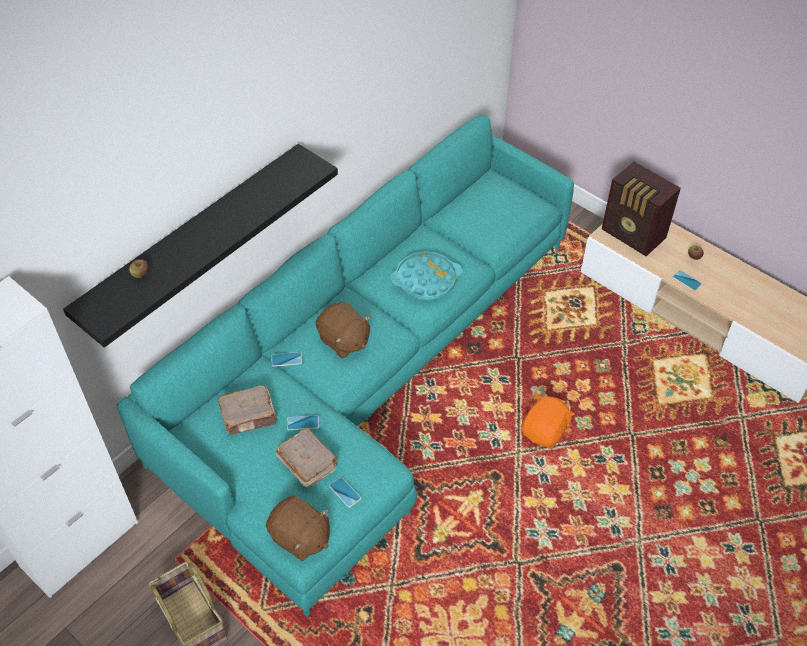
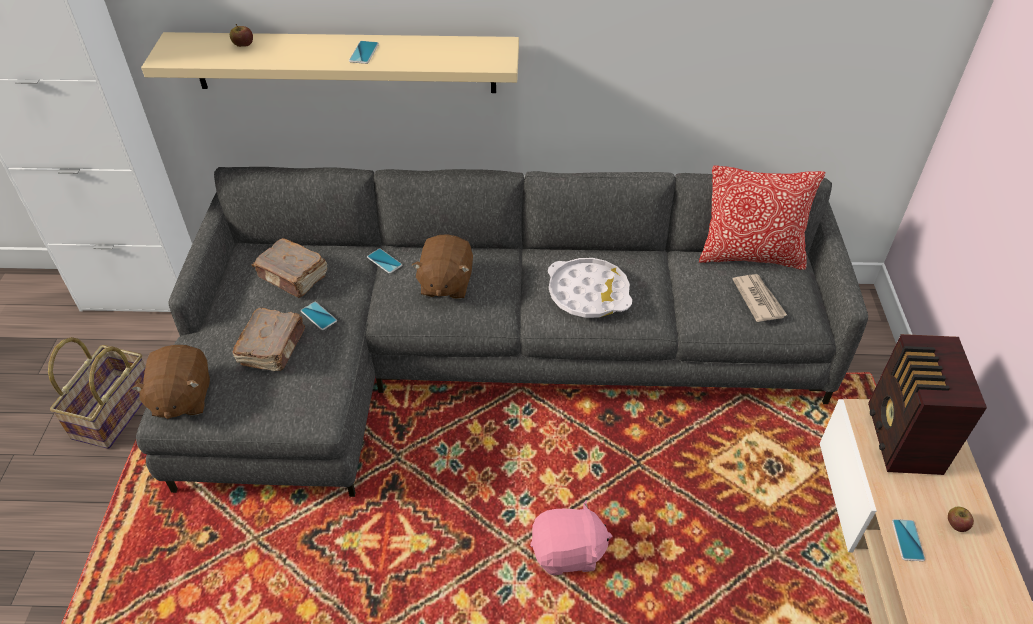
camera: 50 degrees right, 5 degrees down
(193, 239) = (344, 62): black shelf -> beige shelf
(345, 492) = (260, 397): phone -> phone (364, 53)
(364, 377) = (482, 357): turquoise sofa -> grey sofa
(426, 280) = (588, 293): turquoise tray -> white tray
(470, 190) = (750, 255): none -> pillow
(507, 213) = (758, 299): none -> newspaper
(545, 431) = (568, 553): orange plush toy -> pink plush toy

